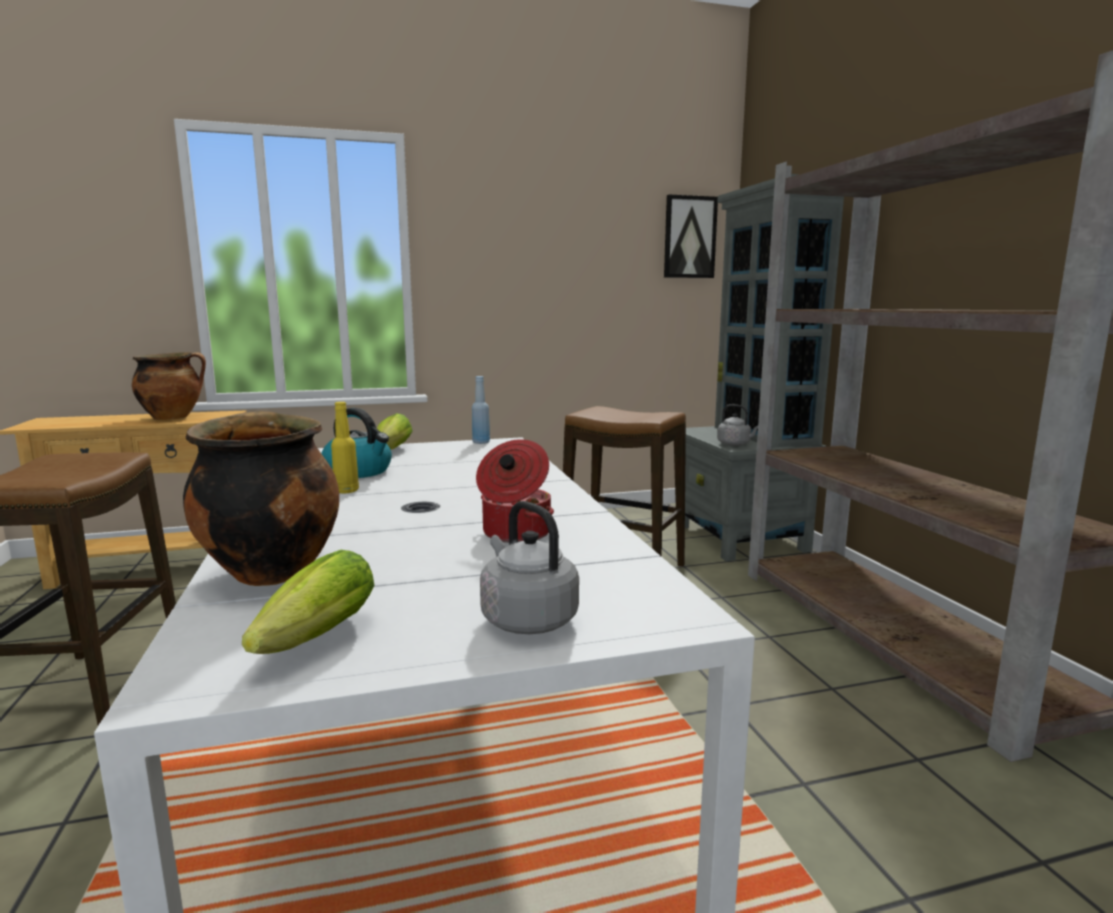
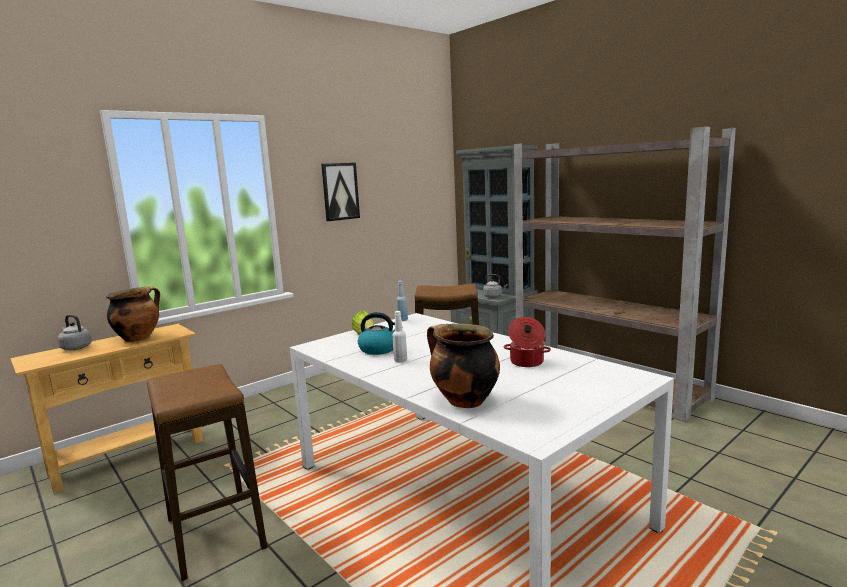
camera: 25 degrees left, 0 degrees up
(311, 642) = (545, 418): lettuce -> none
(346, 491) = (400, 360): yellow bottle -> white bottle
(526, 618) = (598, 391): grey kettle -> grey kettle (75, 348)
(689, 237) = (431, 172): picture -> picture (340, 191)

